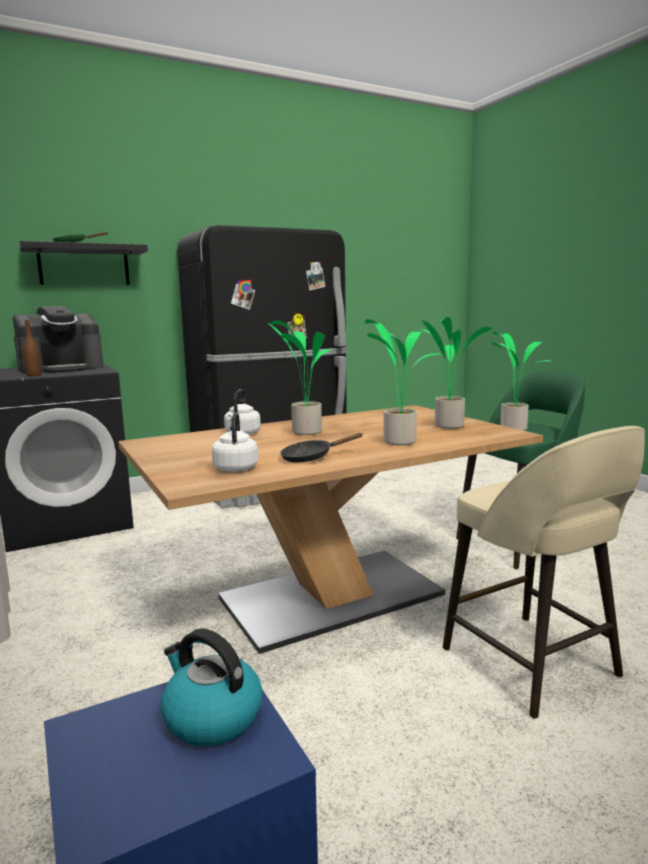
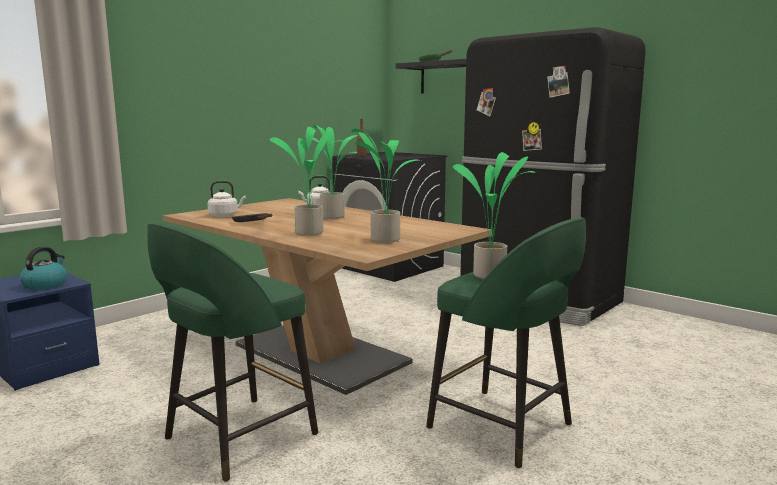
camera: 70 degrees right, 0 degrees up
(61, 369) = (399, 155): coffee machine -> none
(533, 664) = (237, 438): beige stool -> green stool

